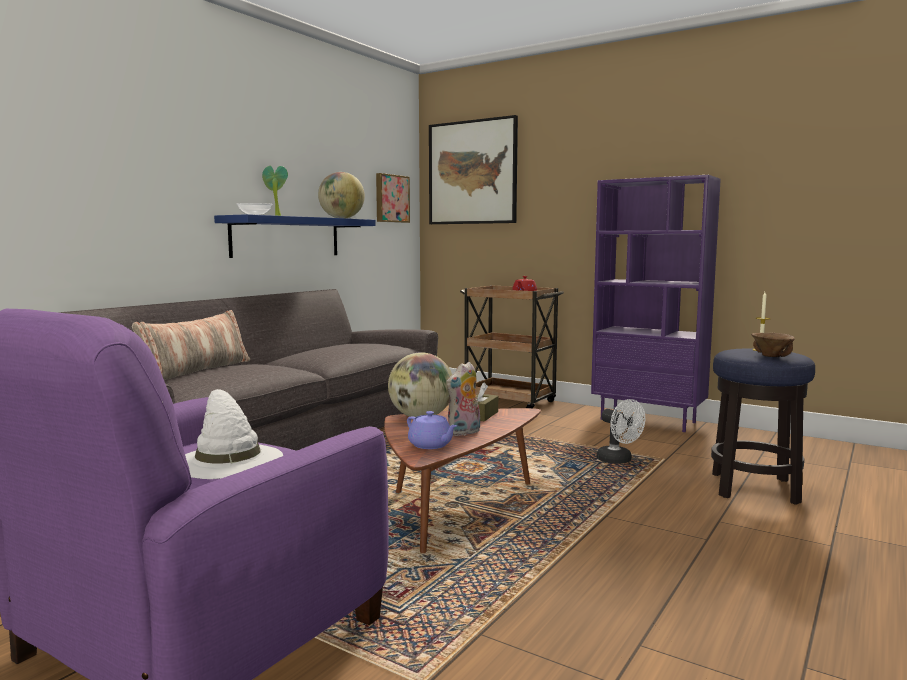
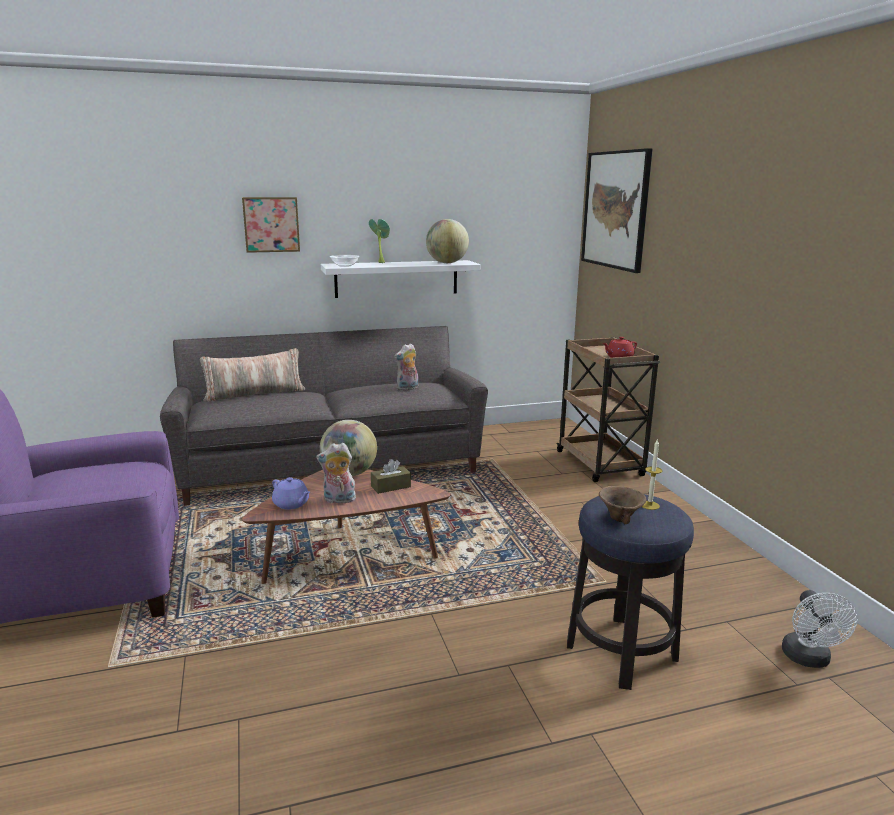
camera: 40 degrees right, 10 degrees up
(227, 460) = (90, 484): white hat -> none
(286, 237) = (396, 278): blue shelf -> white shelf
(359, 345) = (407, 388): none -> plush toy
(391, 198) = (535, 235): picture -> picture (271, 224)
(431, 445) = (291, 504): purple teapot -> purple teapot turned 45 degrees counterclockwise
(618, 461) = (559, 566): white fan -> white fan (808, 660)
(648, 421) = (696, 532): purple bookcase -> none

